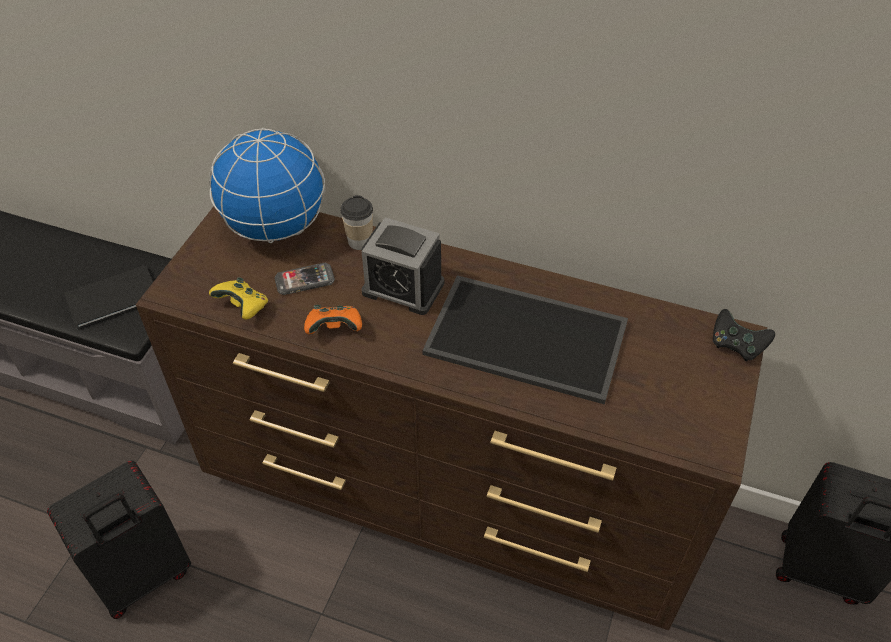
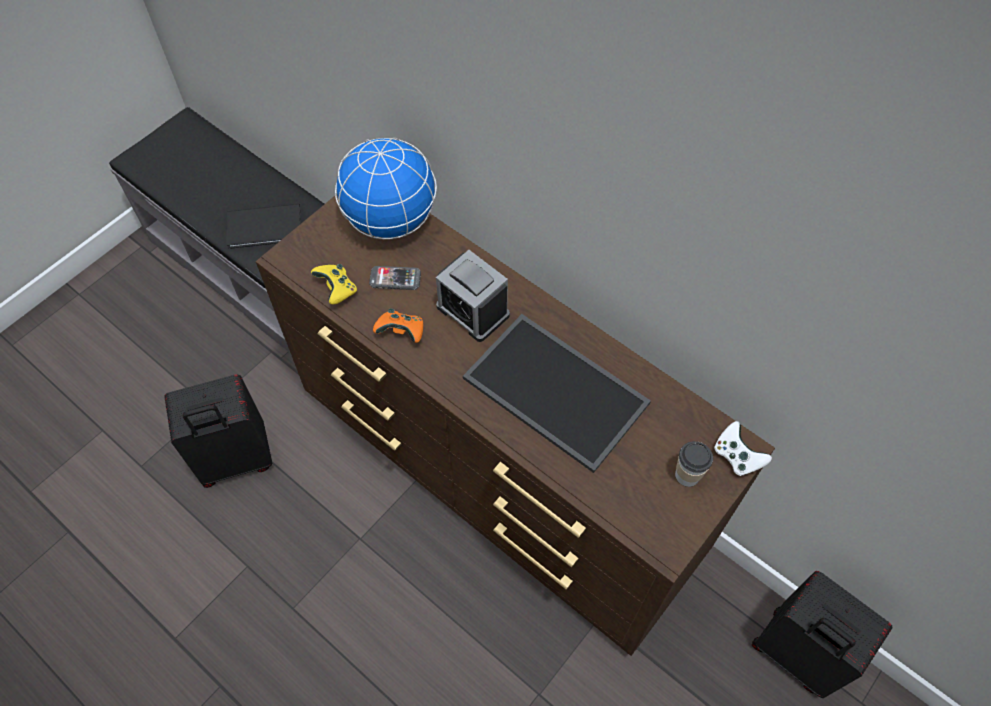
camera: 20 degrees right, 10 degrees up
(360, 241) = (455, 255): cup -> cup (687, 475)
(736, 345) = (736, 456): black game controller -> white game controller

